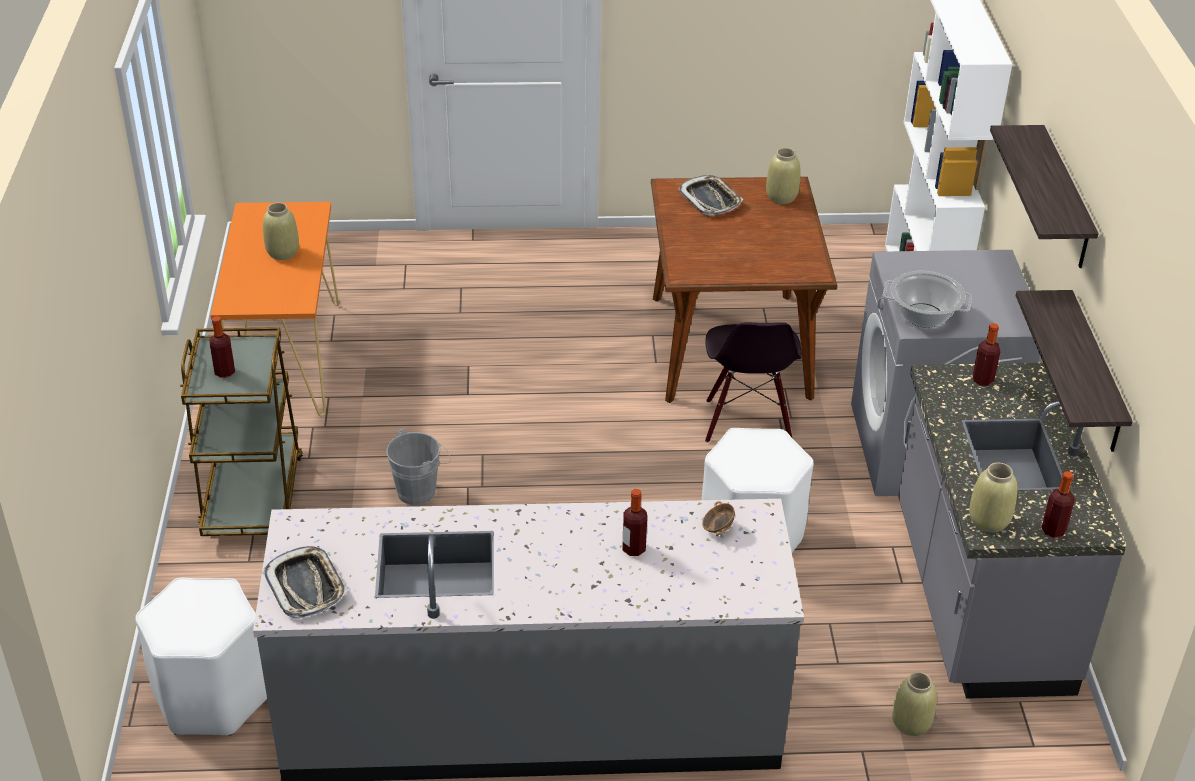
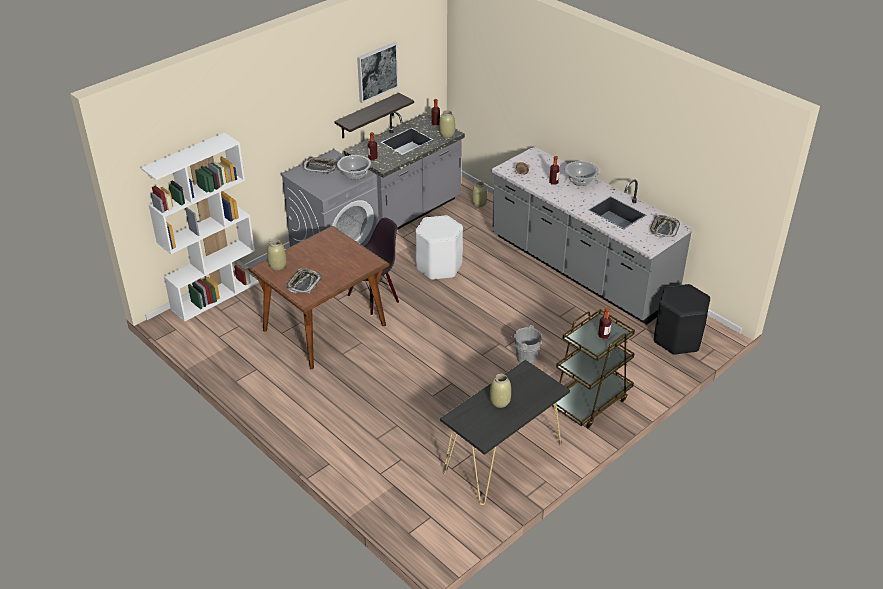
camera: 130 degrees left, 0 degrees up
(211, 697) = (677, 339): white stool -> black stool
(287, 358) = (502, 459): orange console table -> black console table
(592, 590) = (580, 181): none -> cooking pot
(990, 293) = (320, 167): none -> tray
(1065, 199) = (307, 108): shelf -> none
(1130, 307) = (377, 71): none -> picture

